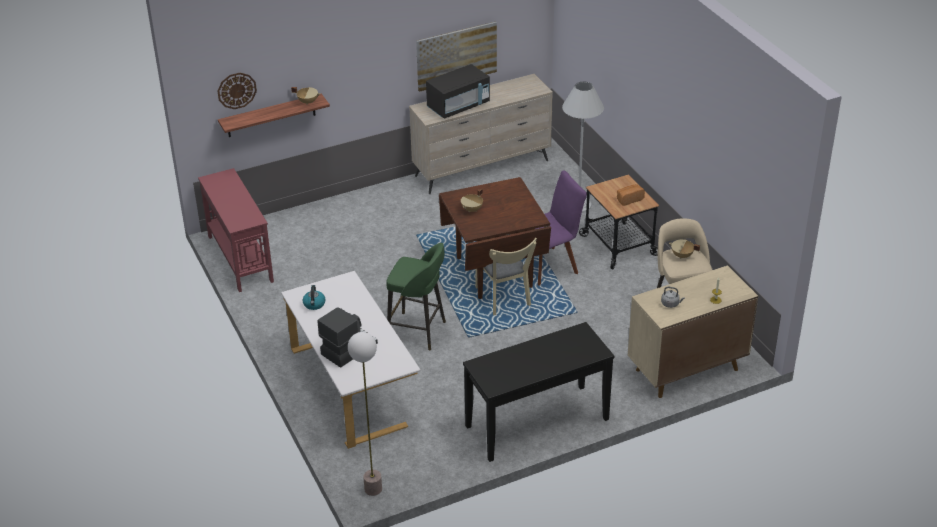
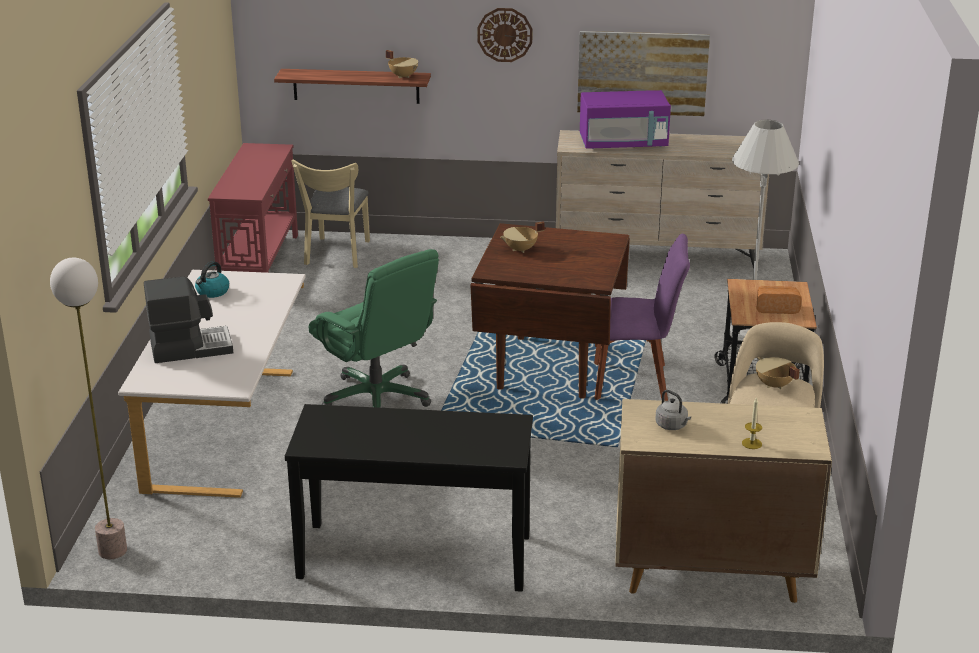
camera: 30 degrees right, 10 degrees down
(236, 90) = (310, 33): wall clock -> wall clock (505, 34)
(418, 332) = (377, 399): green stool -> green office chair
(458, 106) = (623, 144): black microwave -> purple microwave
(504, 299) = (531, 400): beige chair -> beige chair (336, 255)

